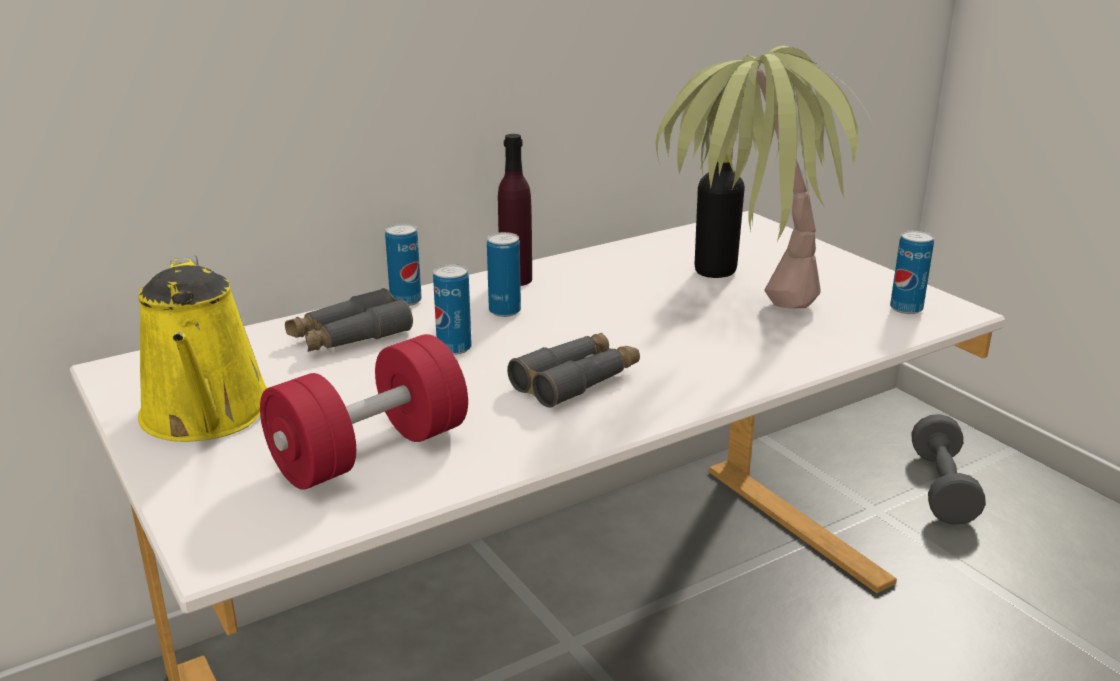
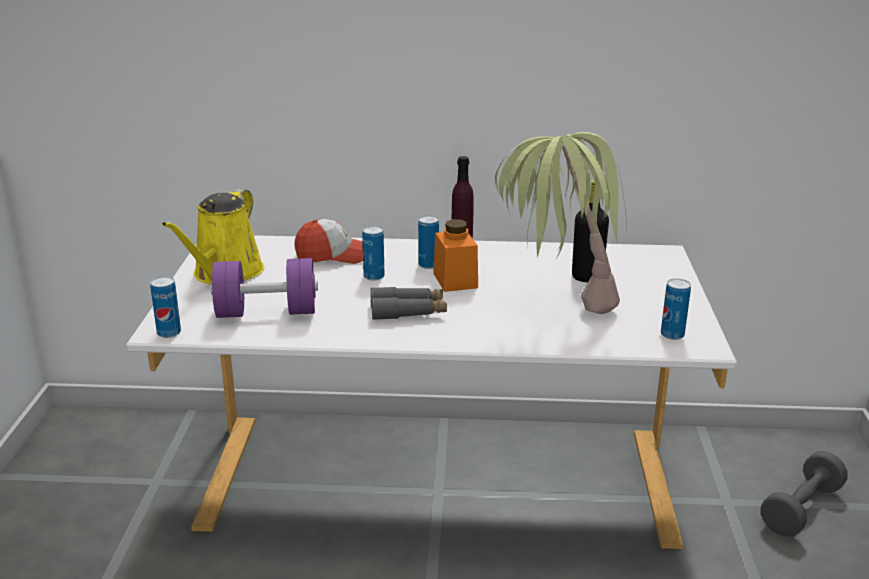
camera: 35 degrees right, 0 degrees up
(349, 337) = (333, 256): grey binoculars -> cap
(370, 452) = (266, 312): red dumbbell -> purple dumbbell
(406, 301) = (387, 245): can -> can (169, 333)
(571, 320) = (455, 280): none -> orange jar

